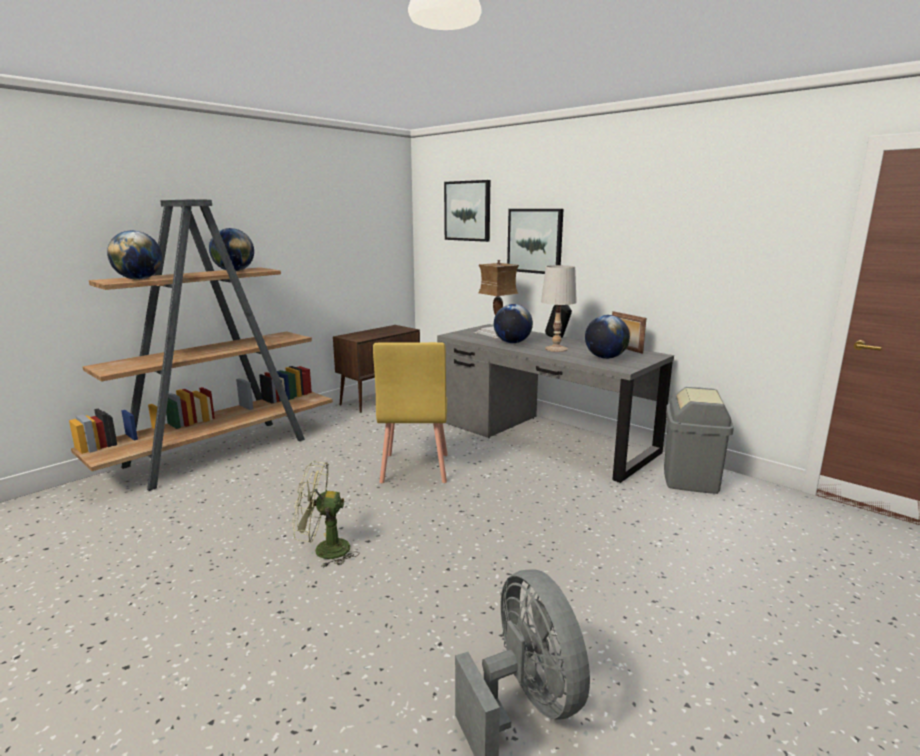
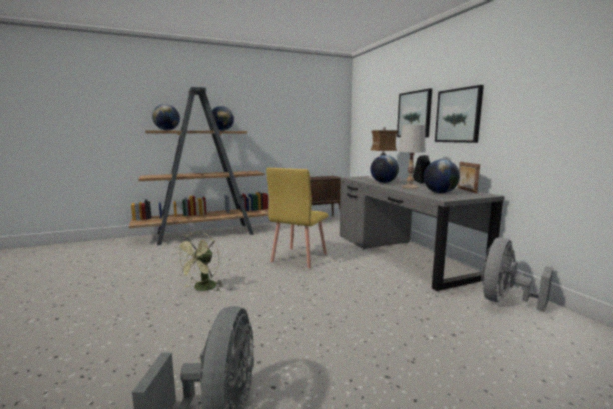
camera: 25 degrees right, 5 degrees down
(324, 551) = (202, 289): green fan -> green fan turned 90 degrees counterclockwise
(468, 211) = (378, 99): picture -> picture (458, 115)
(691, 479) = (504, 301): grey trash can -> grey fan

